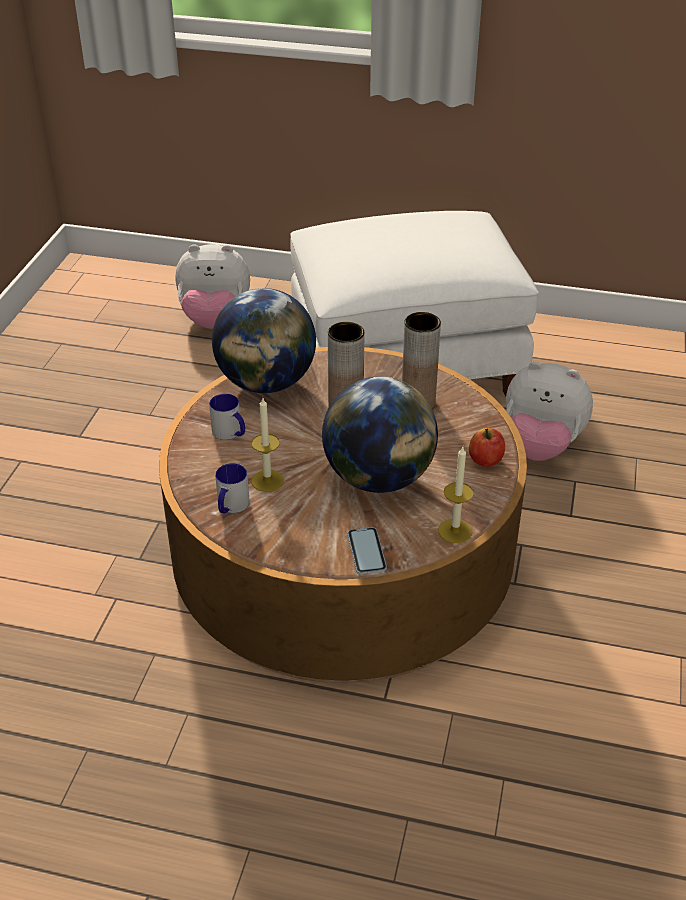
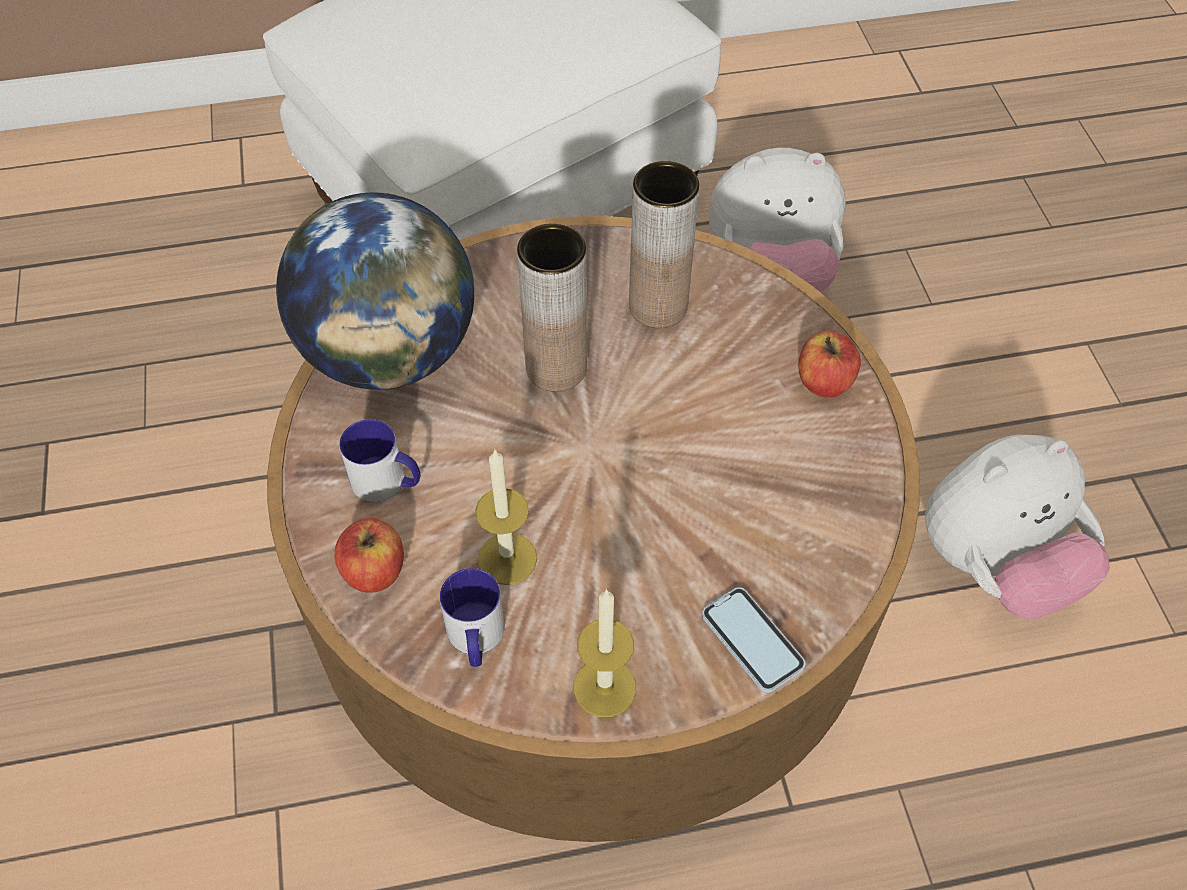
camera: 25 degrees left, 15 degrees up
(201, 465) = (374, 571): none -> apple
(214, 319) = (159, 208): plush toy -> plush toy (995, 566)
(378, 478) = (684, 481): globe -> none
(455, 531) = (860, 539): candle -> candle (604, 687)

